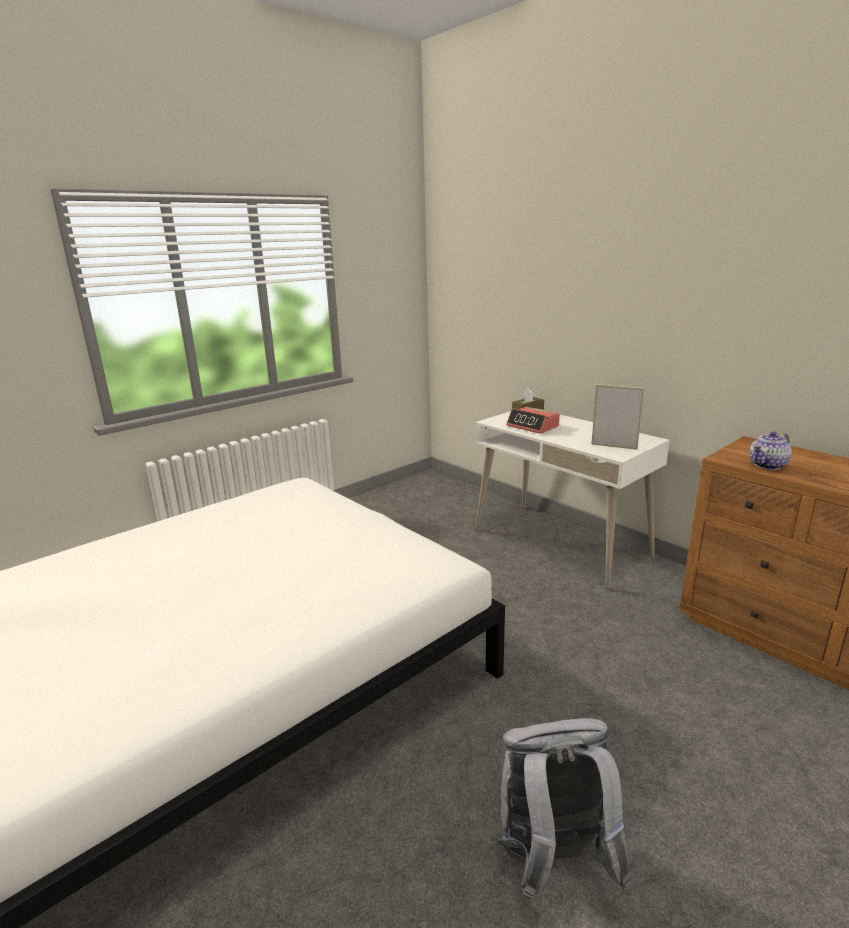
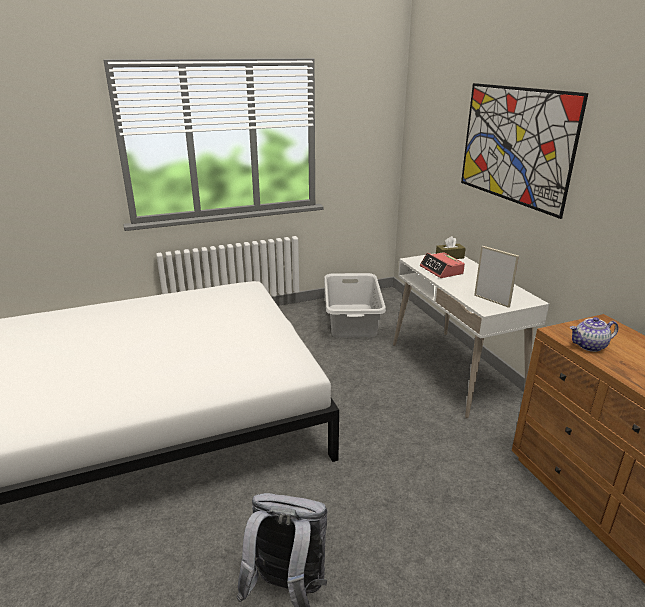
camera: 20 degrees right, 5 degrees up
(411, 512) = (352, 320): none -> grey laundry basket
(594, 275) = (514, 145): none -> picture

